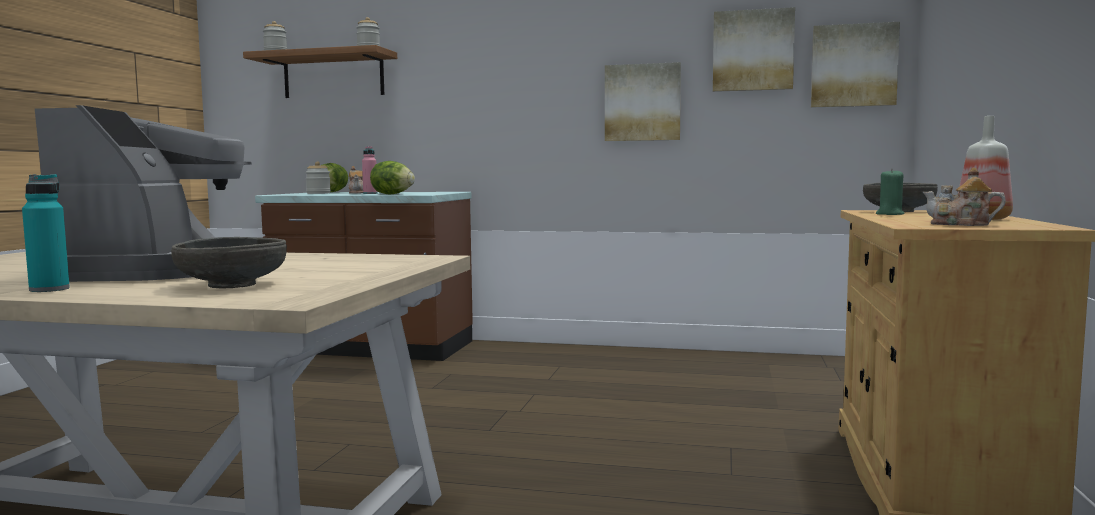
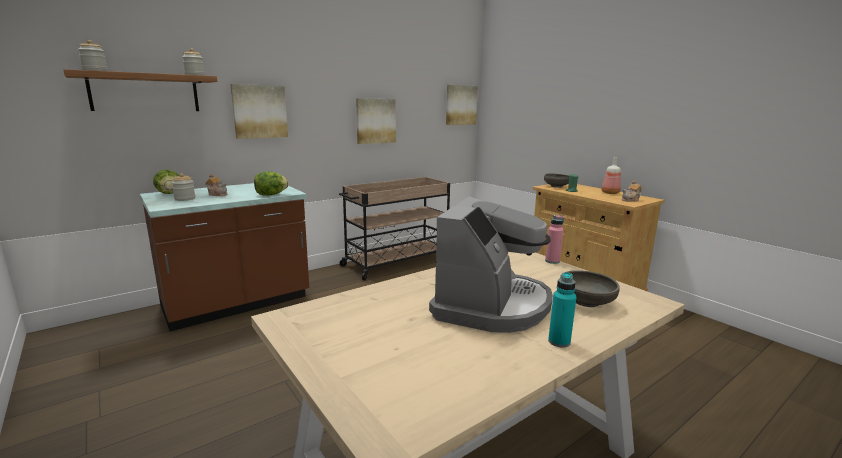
camera: 50 degrees left, 10 degrees up
(164, 270) = (491, 305): coffee machine -> coffee machine turned 75 degrees clockwise
(370, 193) = (241, 195): pink bottle -> pink bottle (552, 261)
(645, 359) = (396, 262): none -> beige cart
(752, 50) = (424, 94): picture -> picture (259, 111)

